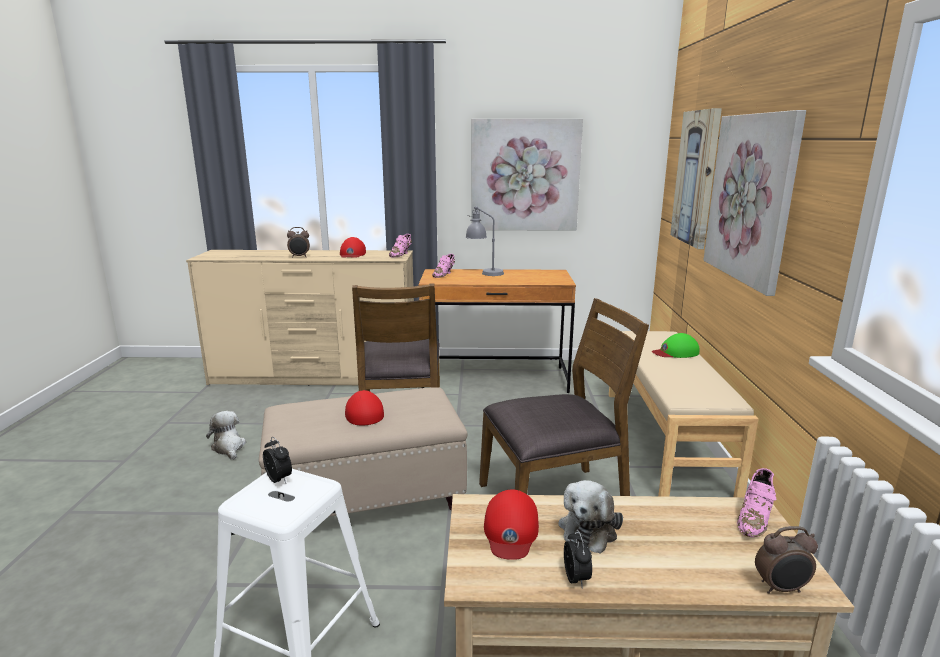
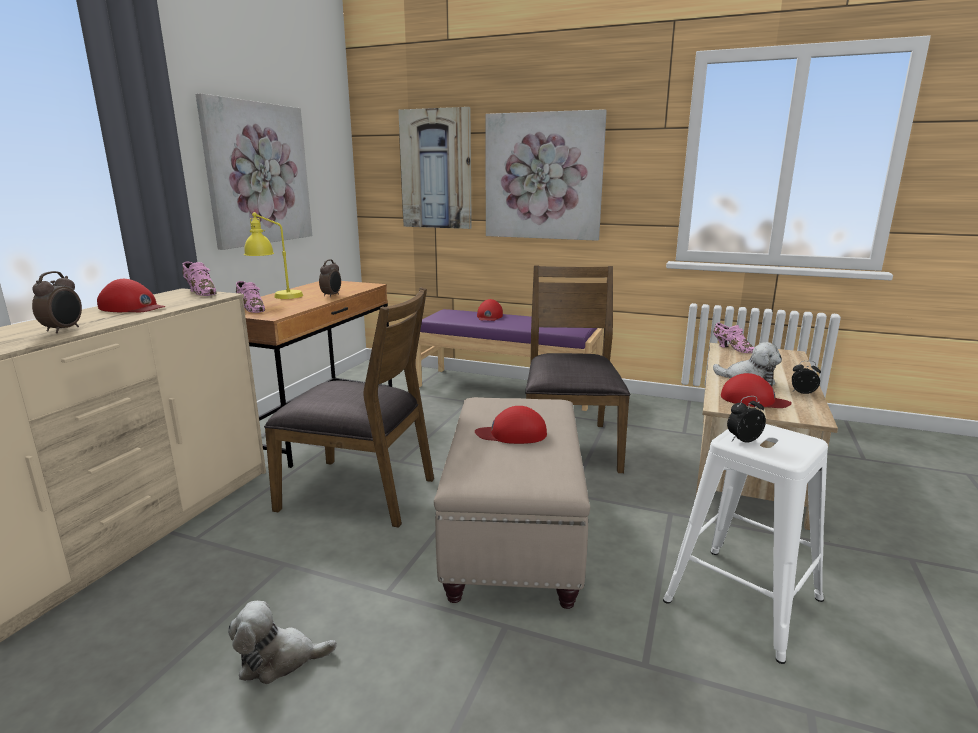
camera: 70 degrees left, 0 degrees up
(484, 272) = (276, 297): grey table lamp -> yellow table lamp
(666, 439) = (507, 388): beige bench -> purple bench
(675, 352) = (489, 316): green cap -> red cap
(781, 588) = (796, 358): alarm clock -> alarm clock (332, 295)

